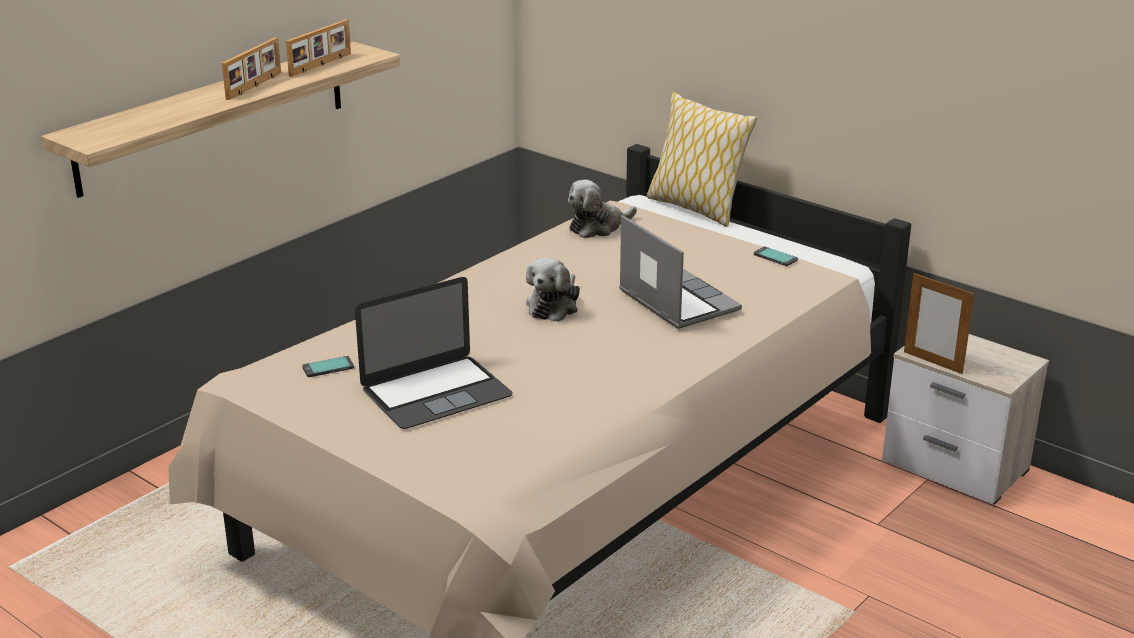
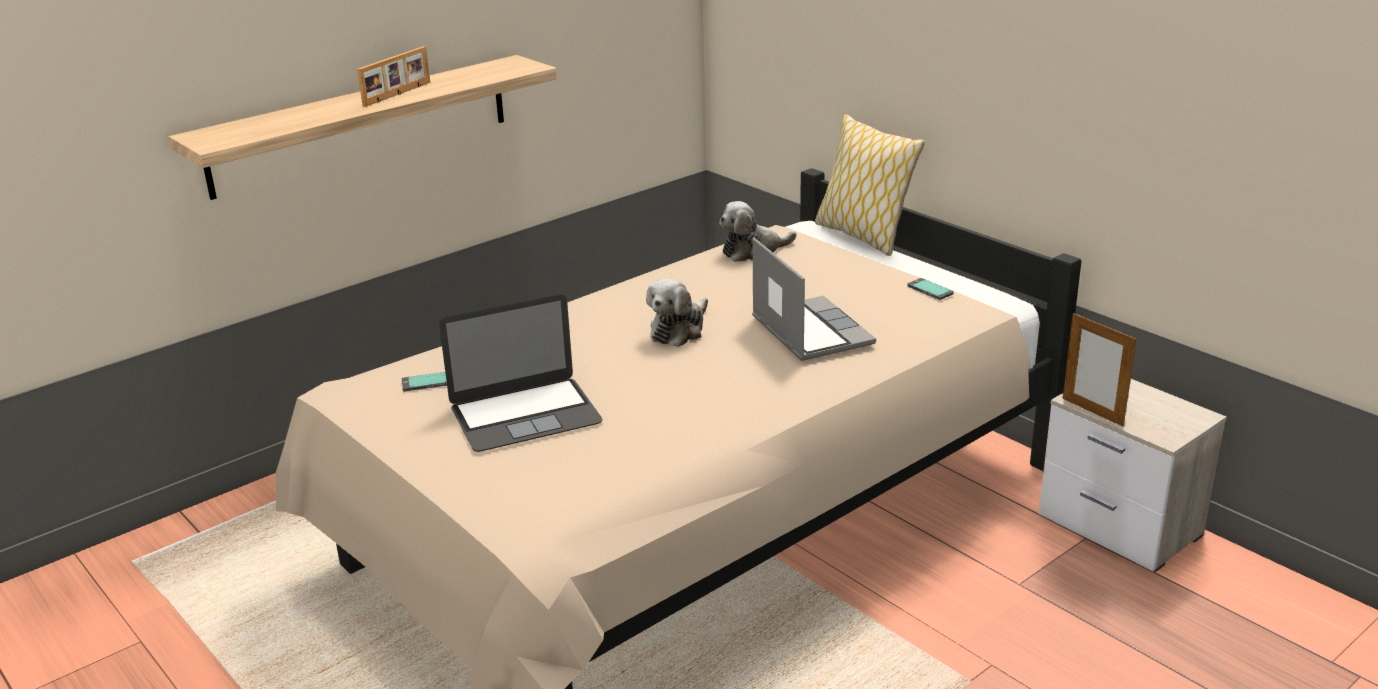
camera: 10 degrees right, 0 degrees up
(321, 65) = (473, 76): picture frame -> none

